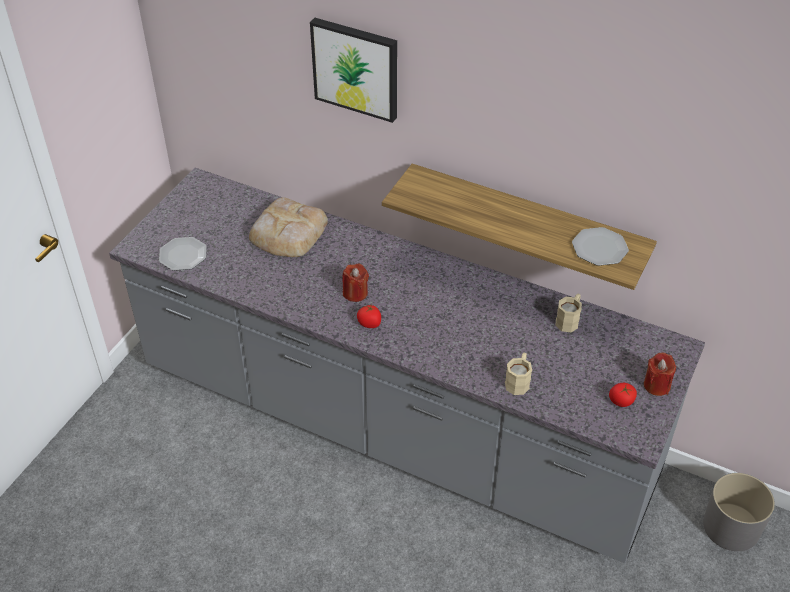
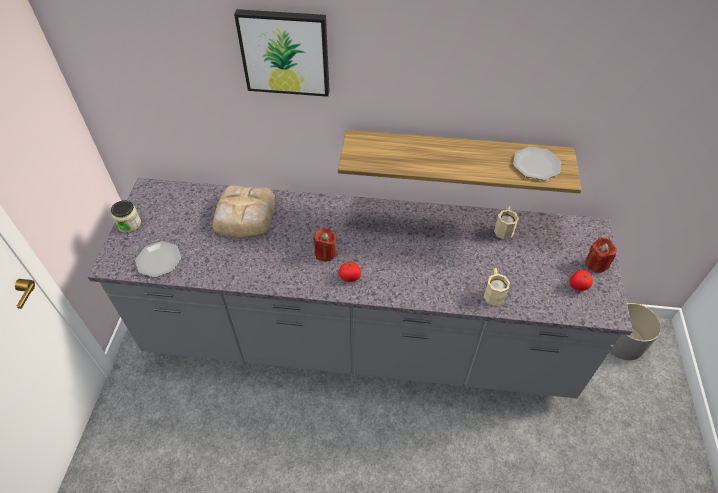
camera: 20 degrees left, 5 degrees up
(168, 212) = (129, 224): none -> jar

